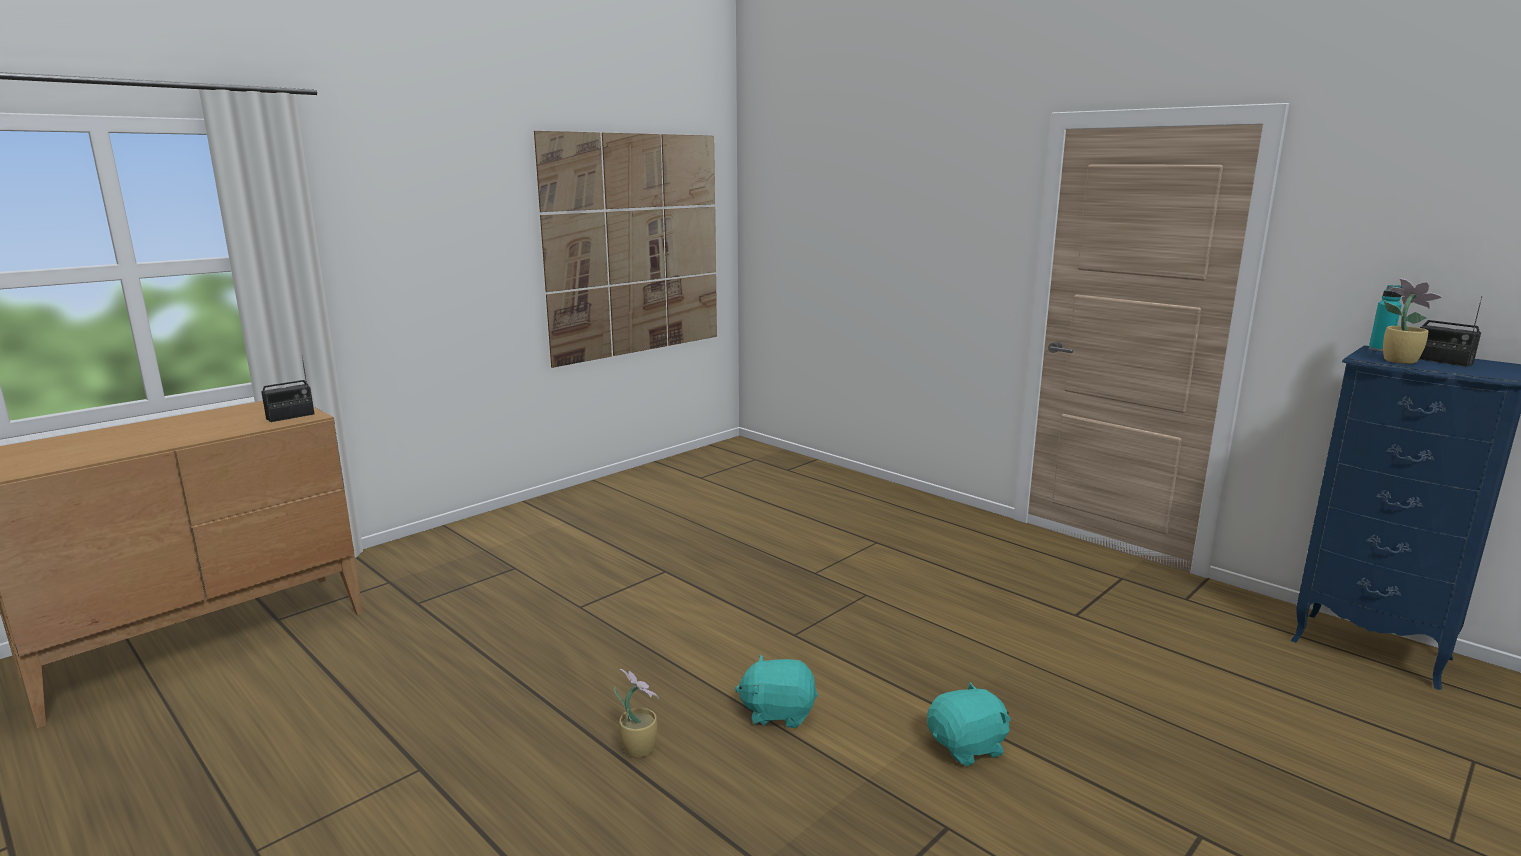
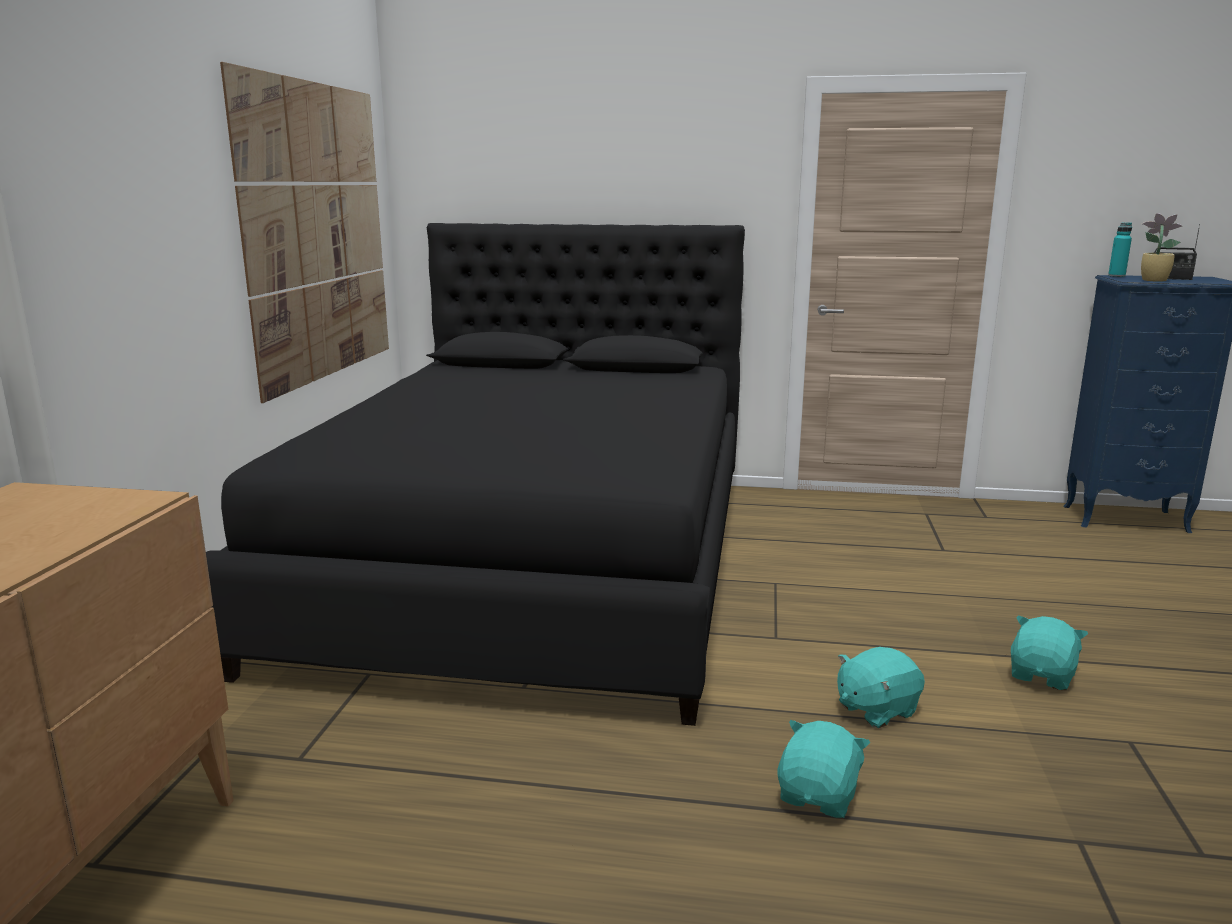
camera: 35 degrees left, 0 degrees up
(290, 416) = (108, 505): radio -> none
(639, 748) = (819, 796): potted plant -> turquoise plush toy
(717, 526) = (536, 561): none -> black bed

